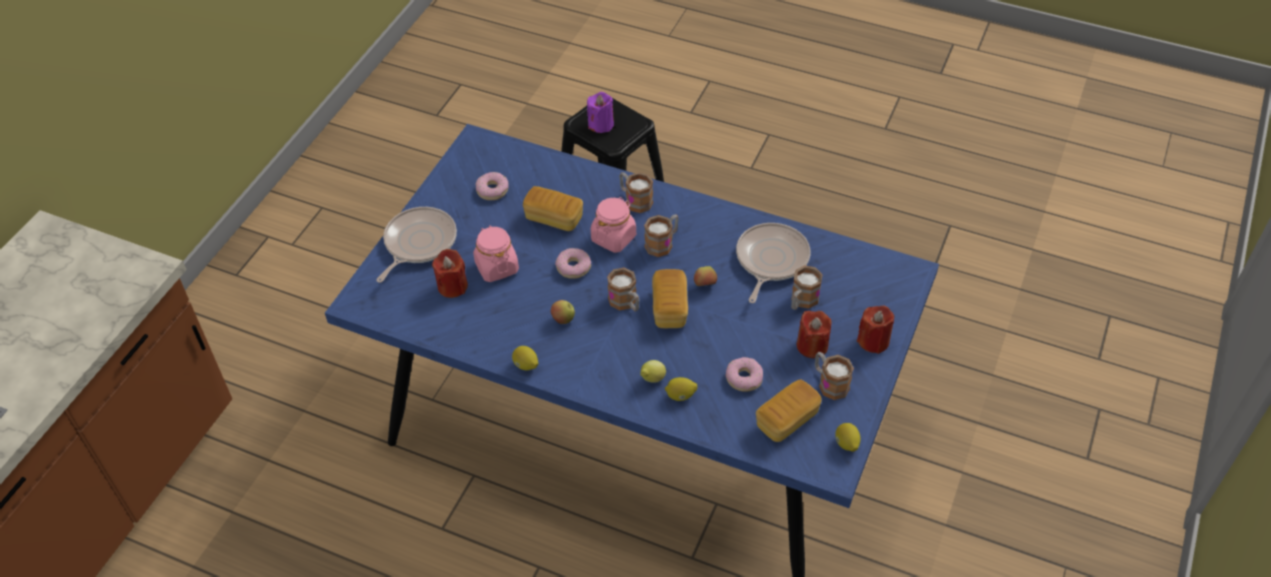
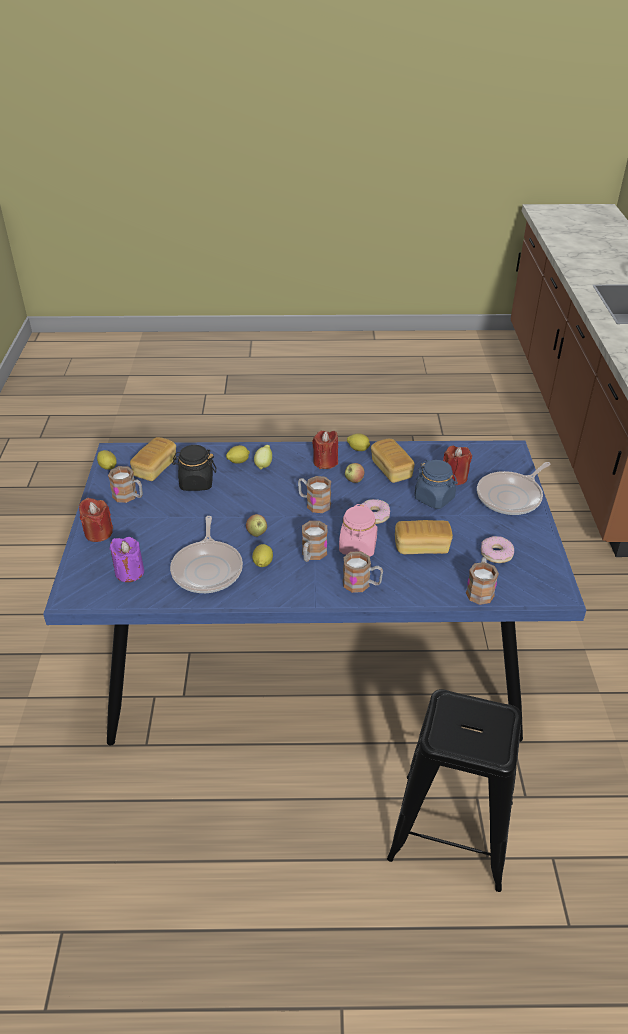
camera: 155 degrees right, 10 degrees down
(418, 243) = (511, 496): frying pan -> frying pan turned 45 degrees clockwise
(496, 267) = (434, 498): pink jar -> blue jar
(601, 124) = (479, 722): purple candle -> purple candle (129, 572)
(669, 308) = (277, 509): bread -> bread (391, 470)
(715, 249) = (262, 563): none -> lemon
(744, 378) = (196, 483): donut -> black jar
(802, 301) = (168, 544): mug -> mug (480, 590)
(812, 346) = (149, 516): red candle -> red candle (325, 462)

